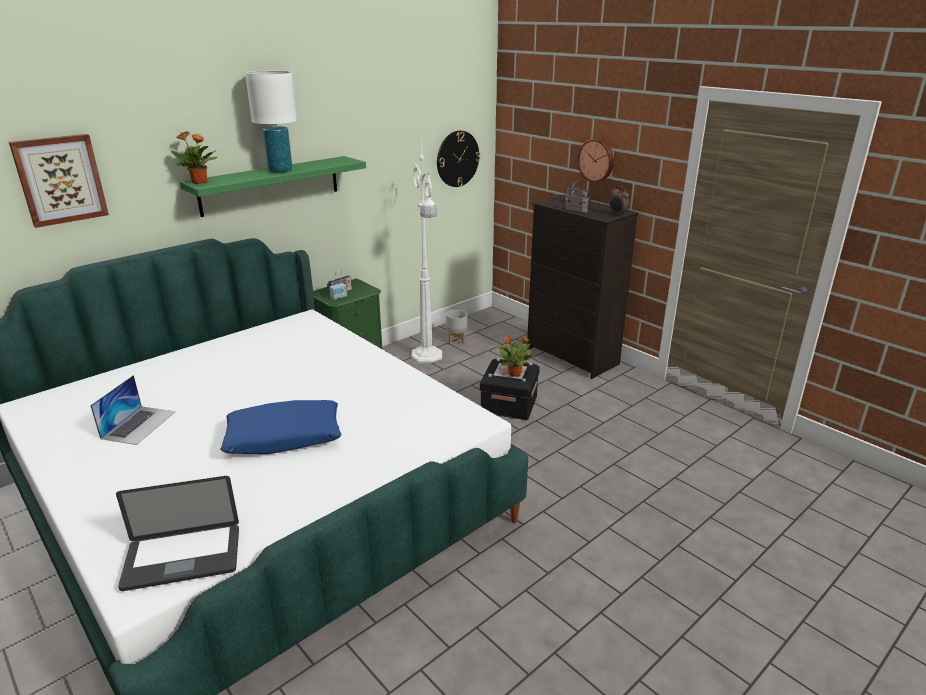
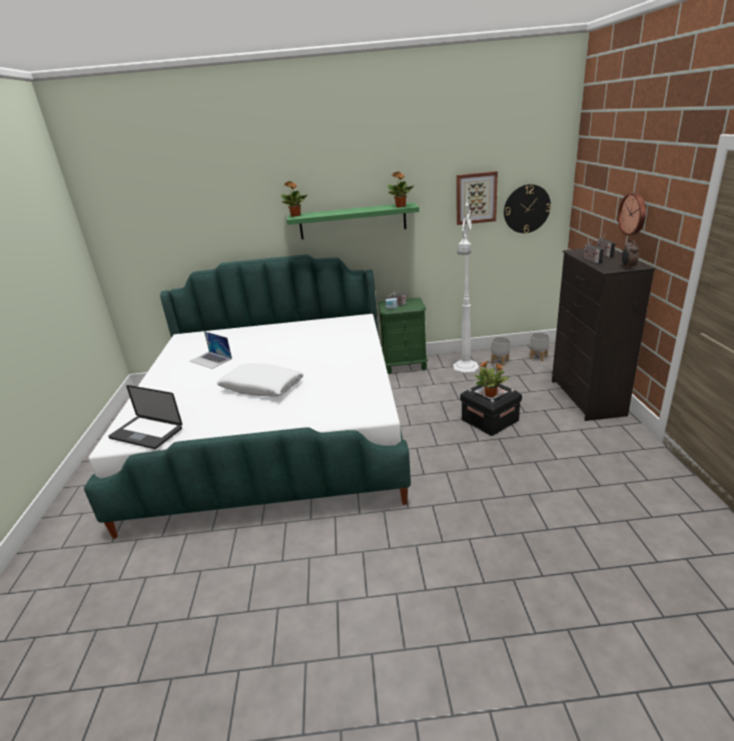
camera: 40 degrees right, 0 degrees up
(60, 179) = (218, 209): picture -> picture (476, 198)
(138, 424) = (211, 360): laptop -> laptop turned 75 degrees clockwise
(280, 171) = (353, 210): white table lamp -> none
(284, 438) = (262, 387): blue pillow -> white pillow
(340, 162) = (400, 206): none -> potted plant
(490, 326) = (538, 357): none -> grey planter

